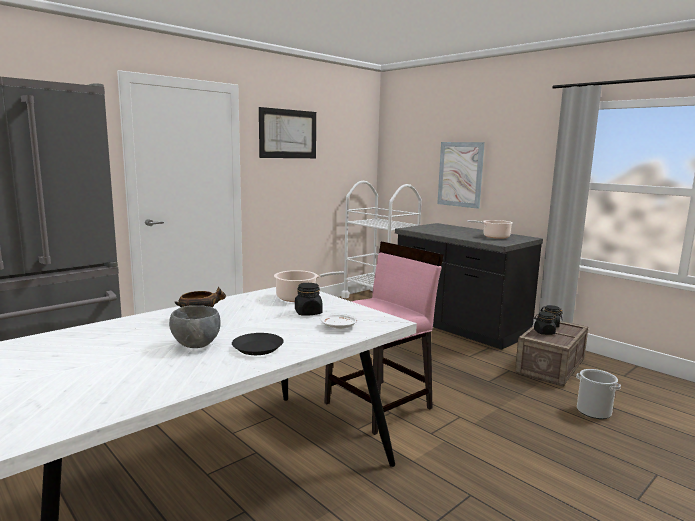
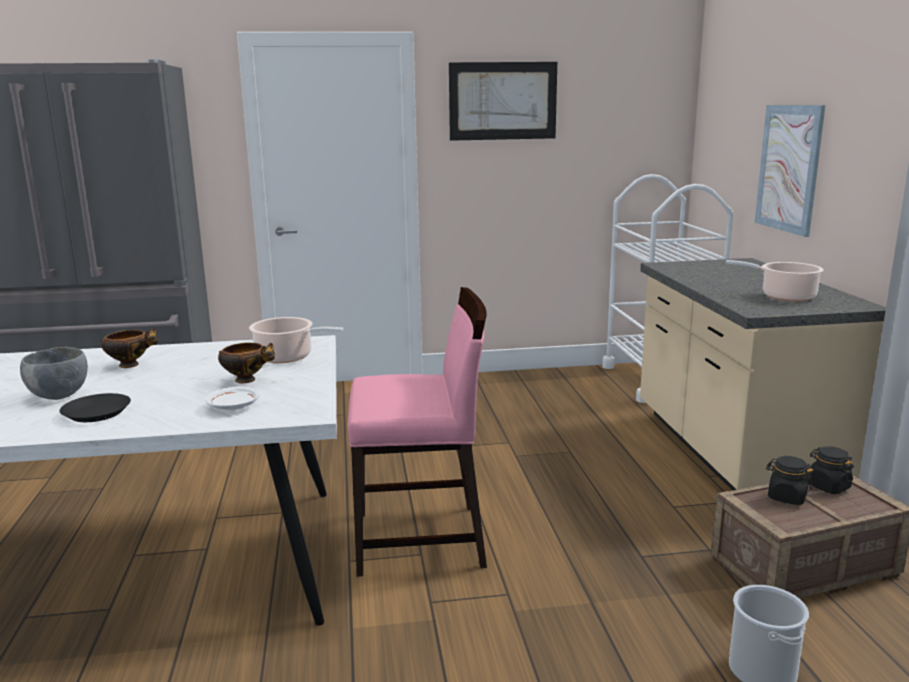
camera: 35 degrees right, 5 degrees up
(308, 313) = (247, 380): black jar -> bowl
(459, 327) = (732, 453): black counter -> beige counter

